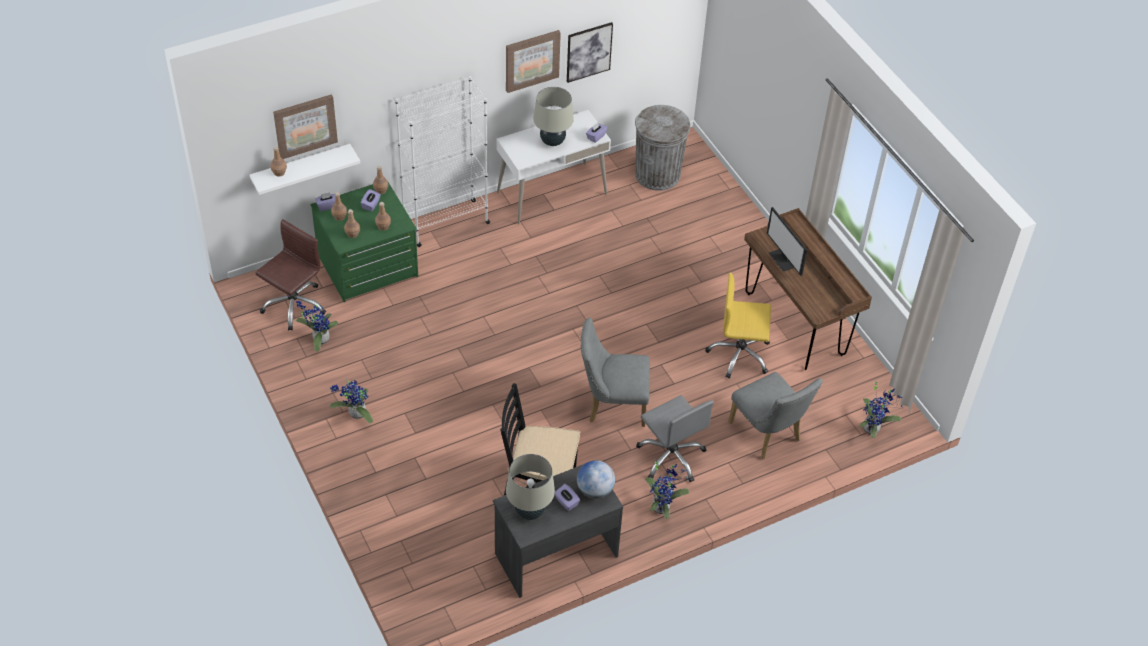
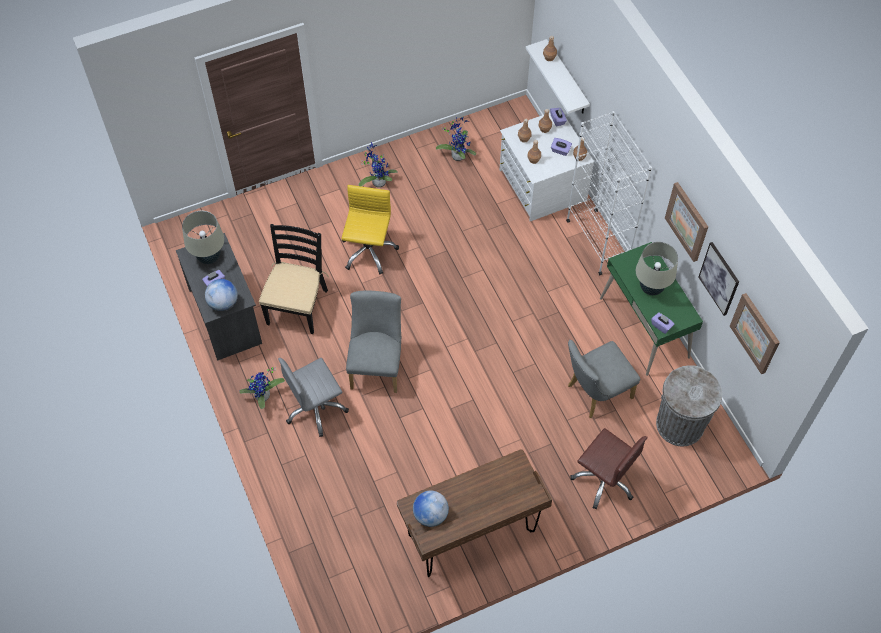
camera: 95 degrees right, 10 degrees up
(294, 305) = (496, 137): brown office chair -> brown office chair (604, 479)
(305, 125) = (575, 51): picture -> picture (755, 333)
(368, 266) = (541, 185): green dresser -> white dresser
(551, 193) = (644, 328): white desk -> green desk
(739, 355) = (432, 478): yellow office chair -> yellow office chair (368, 251)
(768, 435) = (334, 493): grey chair -> grey chair (595, 393)
(784, 259) = (485, 482): monitor -> none
(825, 298) = (430, 515): none -> globe
(873, 428) = (335, 591): potted plant -> none

